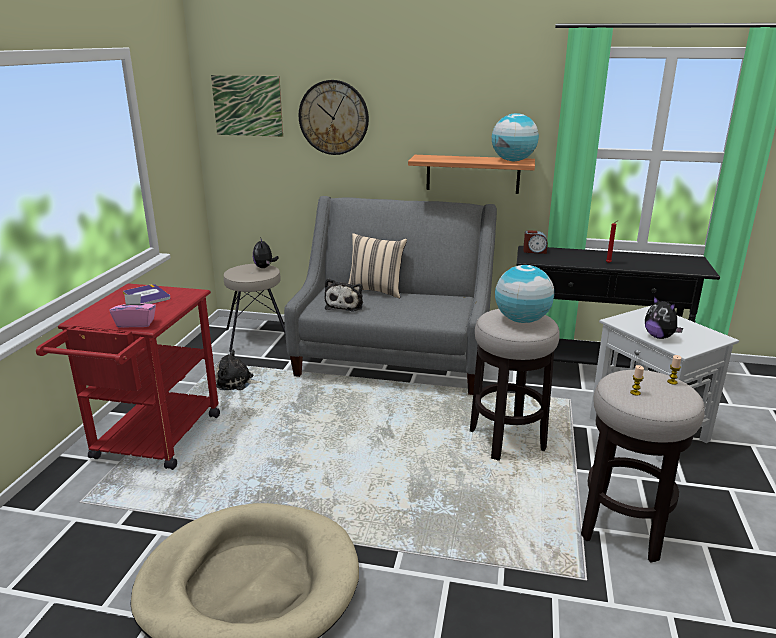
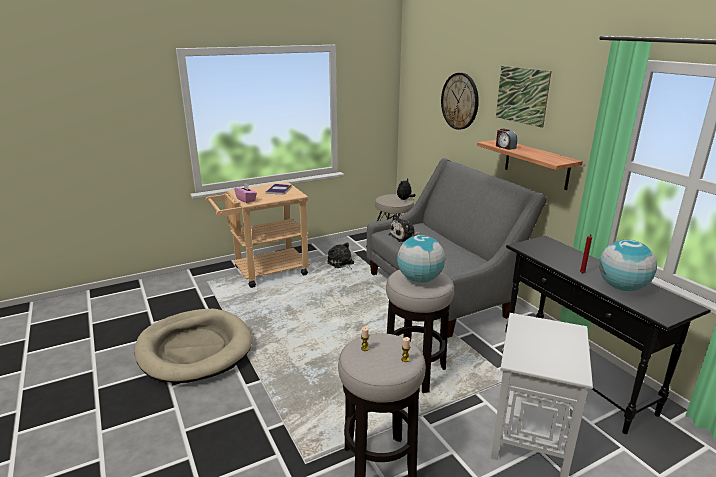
camera: 50 degrees right, 0 degrees up
(152, 443) = (264, 272): red cart -> beige cart
(247, 106) = (420, 86): picture -> picture (522, 95)
(376, 291) = (441, 236): beige pillow -> none
(513, 161) = (553, 158): globe -> globe (622, 287)
(534, 251) = (544, 243): alarm clock -> alarm clock (505, 147)
(659, 336) = (523, 345): plush toy -> none

